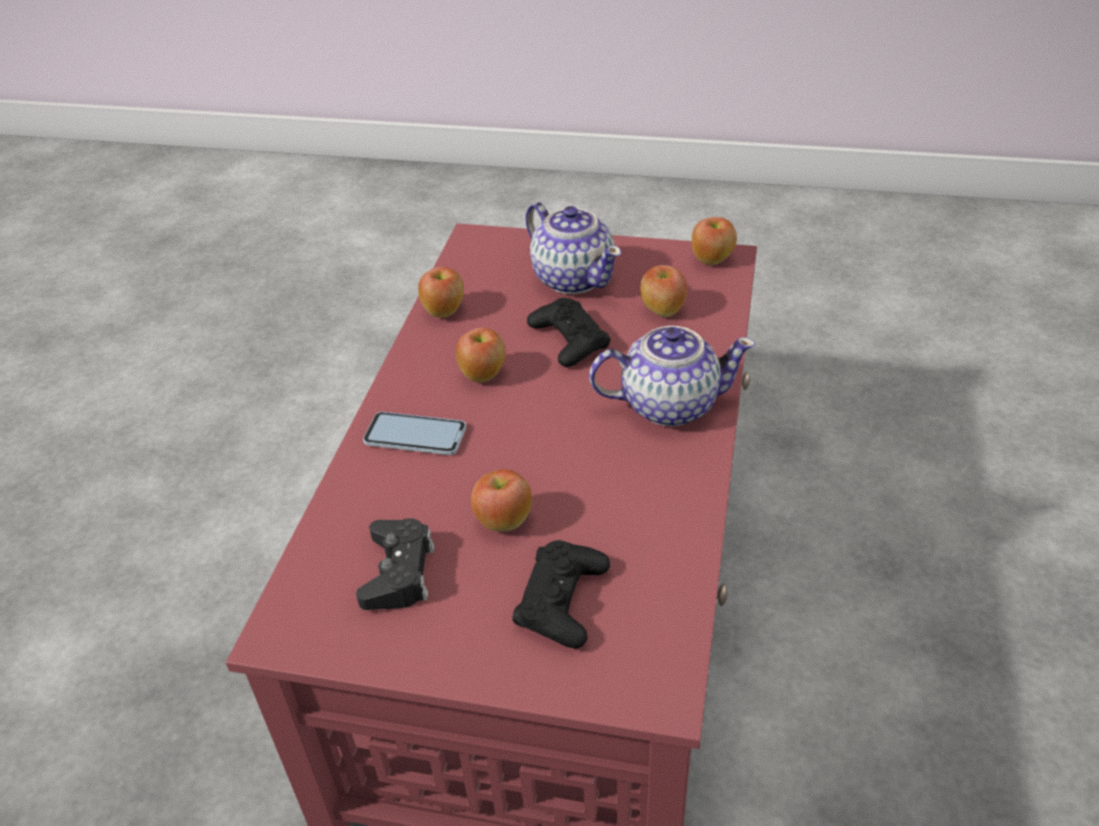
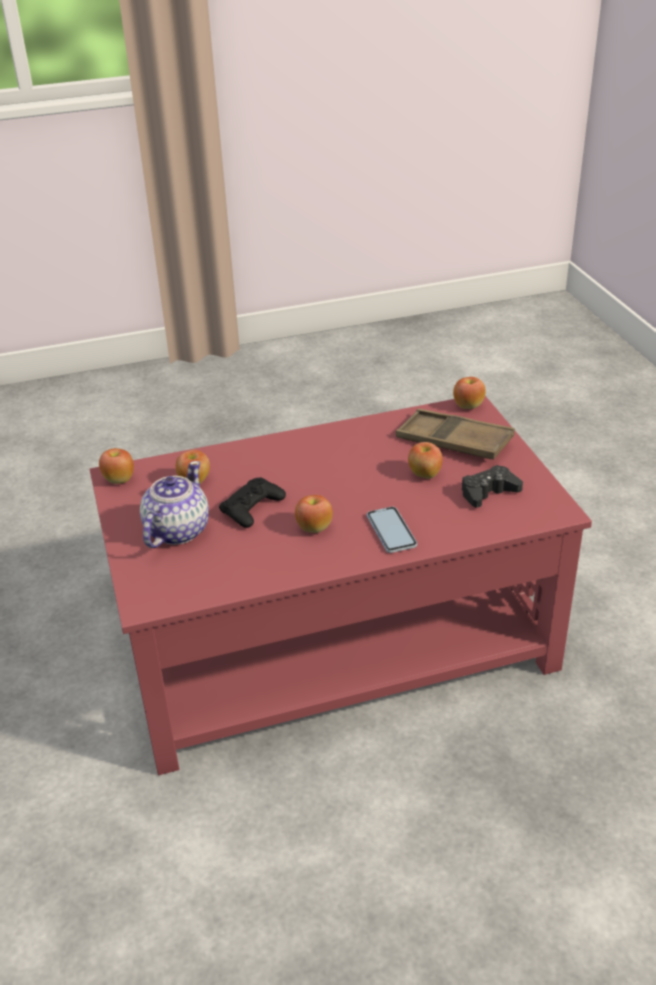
camera: 120 degrees left, 5 degrees down
(444, 311) = (256, 575): apple -> apple (468, 406)
(562, 600) = (454, 441): black game controller -> brown tray
(668, 404) = (289, 454): teapot -> none

